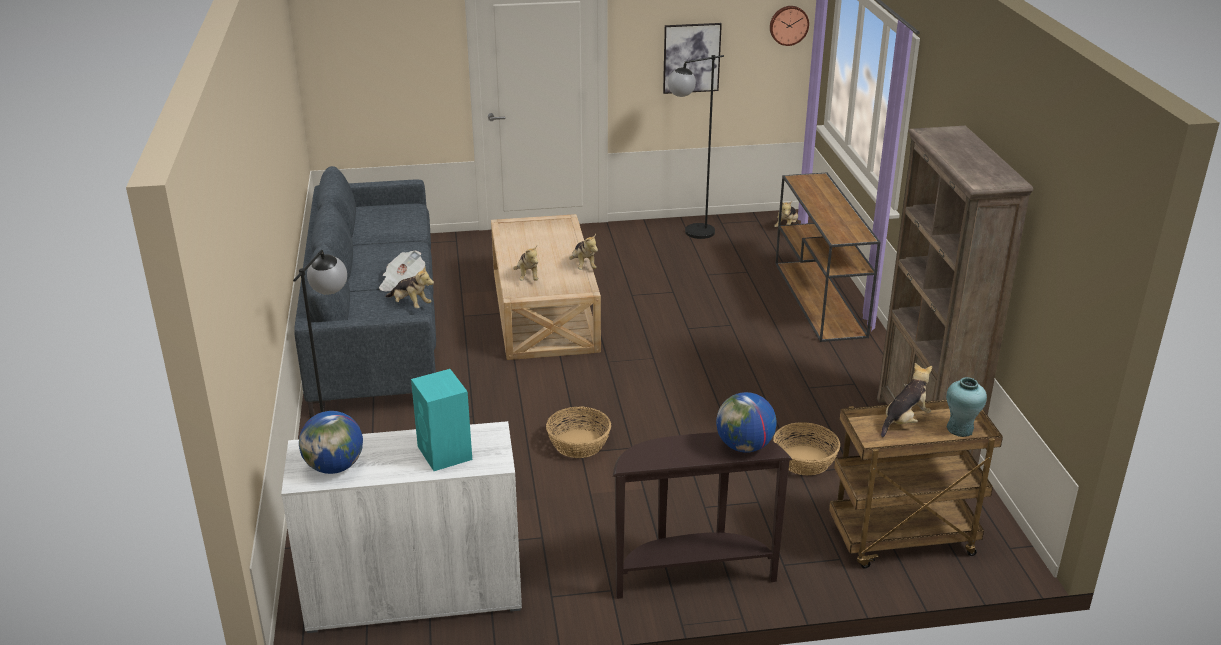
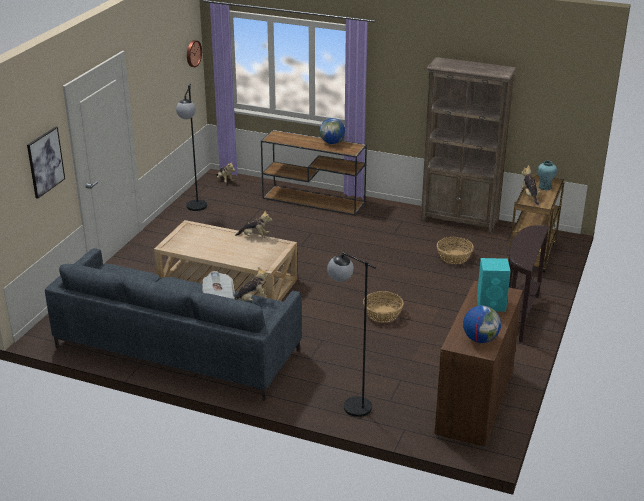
camera: 60 degrees left, 0 degrees up
(414, 593) = (474, 403): white cabinet -> brown cabinet
(528, 277) = (247, 257): plush toy -> none
(691, 58) = (162, 94): picture -> picture (45, 162)
(744, 446) = (533, 232): globe -> globe (332, 142)

